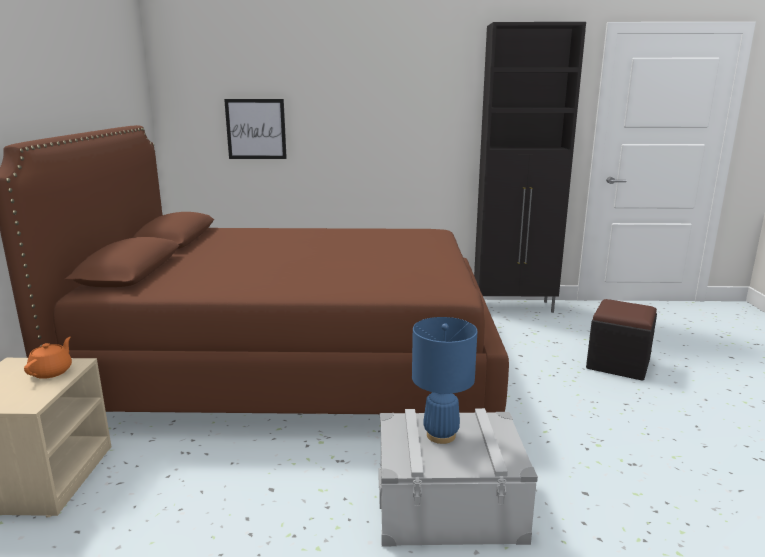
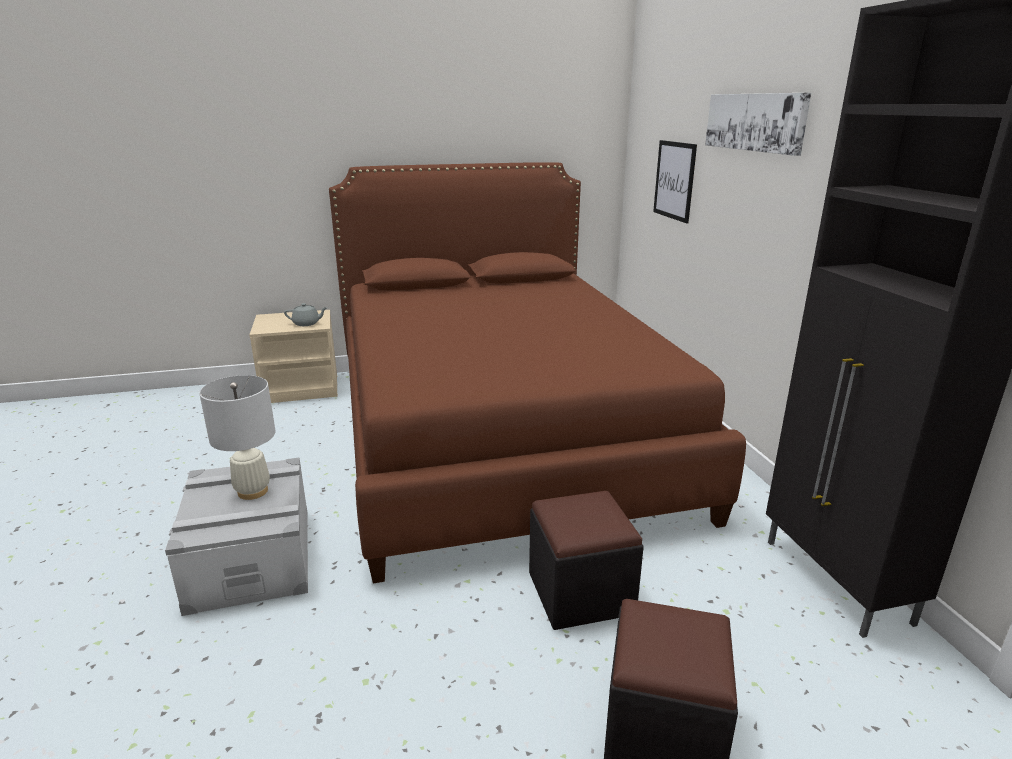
camera: 75 degrees right, 5 degrees up
(52, 372) = (307, 323): orange teapot -> grey teapot
(354, 80) = (755, 122): none -> picture
(441, 435) = (252, 491): blue table lamp -> white table lamp
(517, 365) = (580, 593): none -> black ottoman

